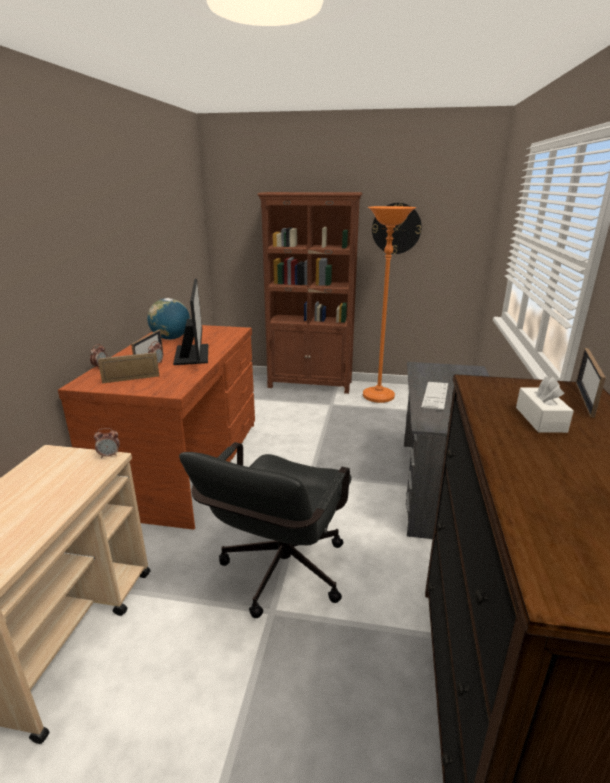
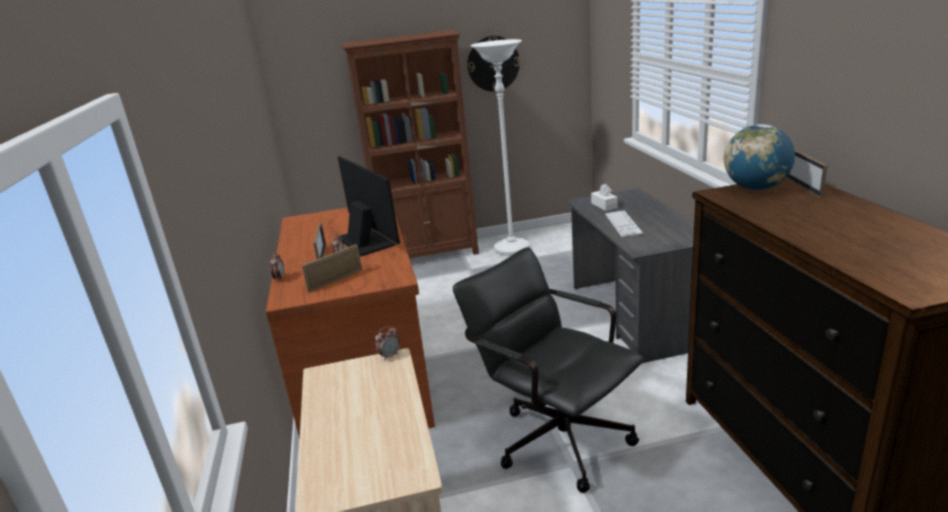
camera: 20 degrees left, 0 degrees up
(171, 338) = (316, 231): globe -> globe (756, 188)
(279, 576) = (554, 435): black office chair -> black office chair turned 135 degrees clockwise
(378, 396) = (511, 249): orange floor lamp -> white floor lamp
(540, 419) = (792, 208): white tissue box -> white tissue box (604, 205)

